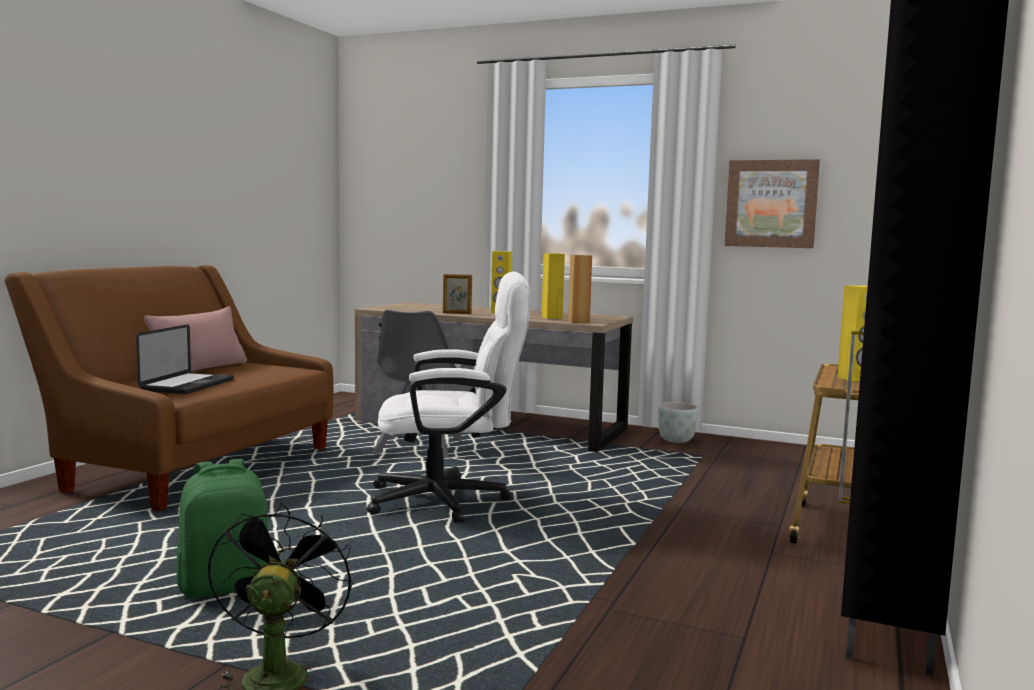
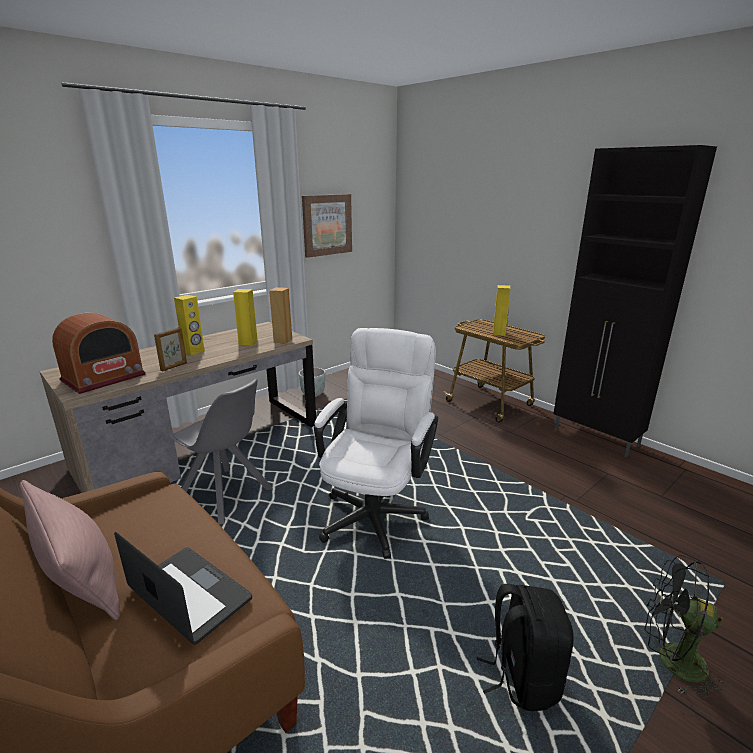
camera: 65 degrees left, 15 degrees up
(226, 586) = (522, 676): green backpack -> black backpack
(411, 308) = (104, 378): none -> radio

